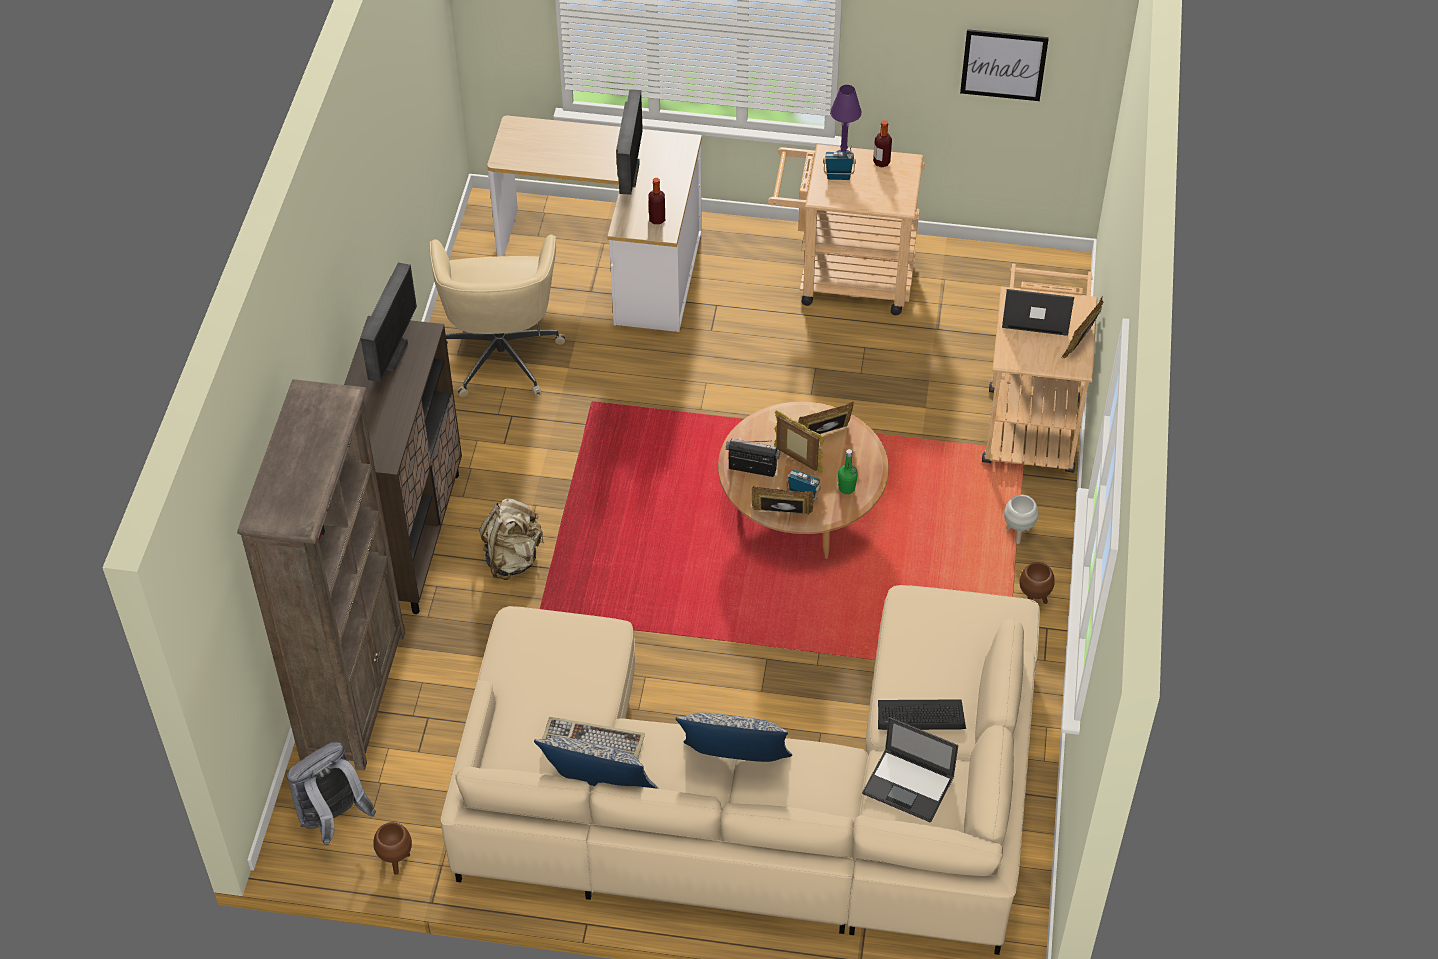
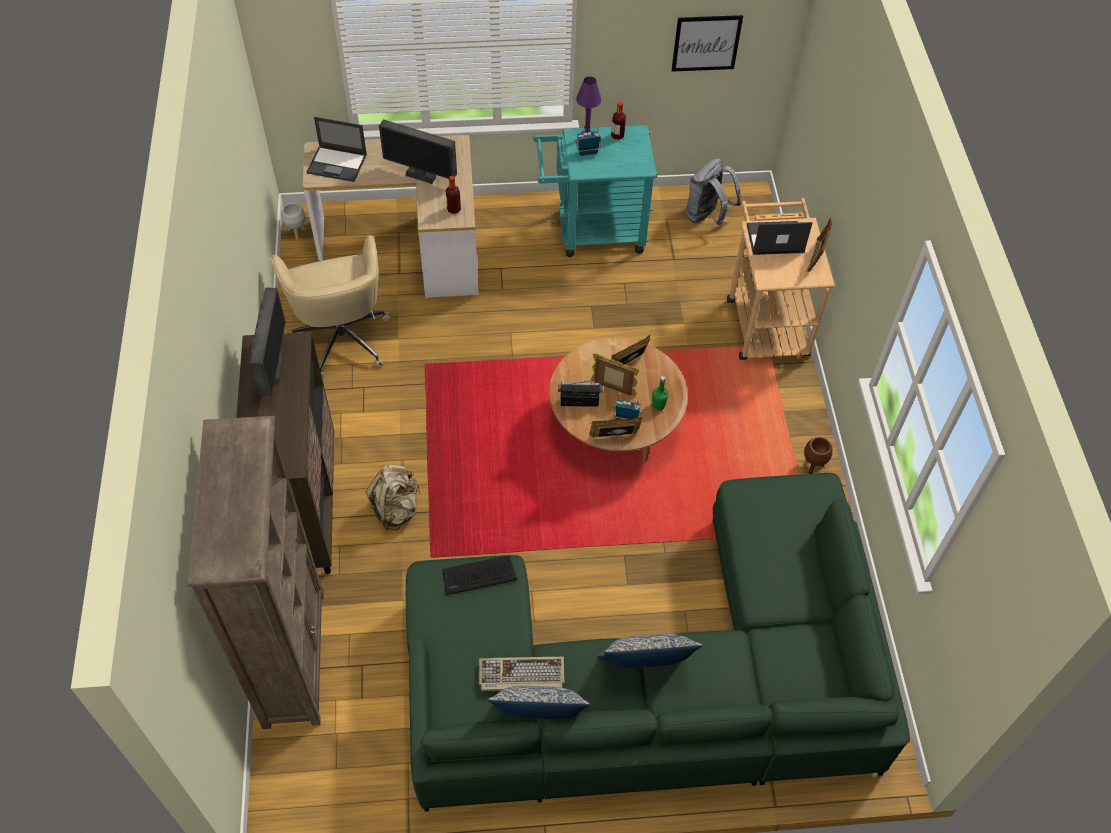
camera: 15 degrees left, 5 degrees up
(333, 819) = (304, 776): grey backpack -> grey backpack (707, 216)
(396, 861) = (368, 804): brown planter -> none
(630, 174) = (421, 176): monitor -> monitor turned 120 degrees clockwise
(762, 799) = (656, 679): beige sofa -> green sofa
(844, 279) = (592, 231): beige cart -> turquoise cart
(909, 785) = (791, 656): laptop -> laptop (338, 164)
(920, 716) = (780, 592): keyboard -> keyboard (478, 575)
(1017, 533) = (784, 412): white planter -> white planter (297, 232)

